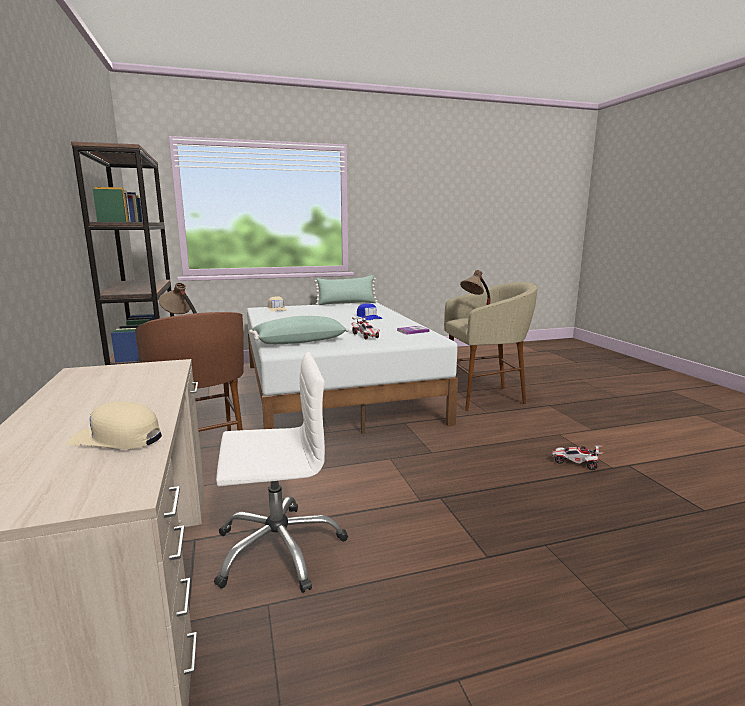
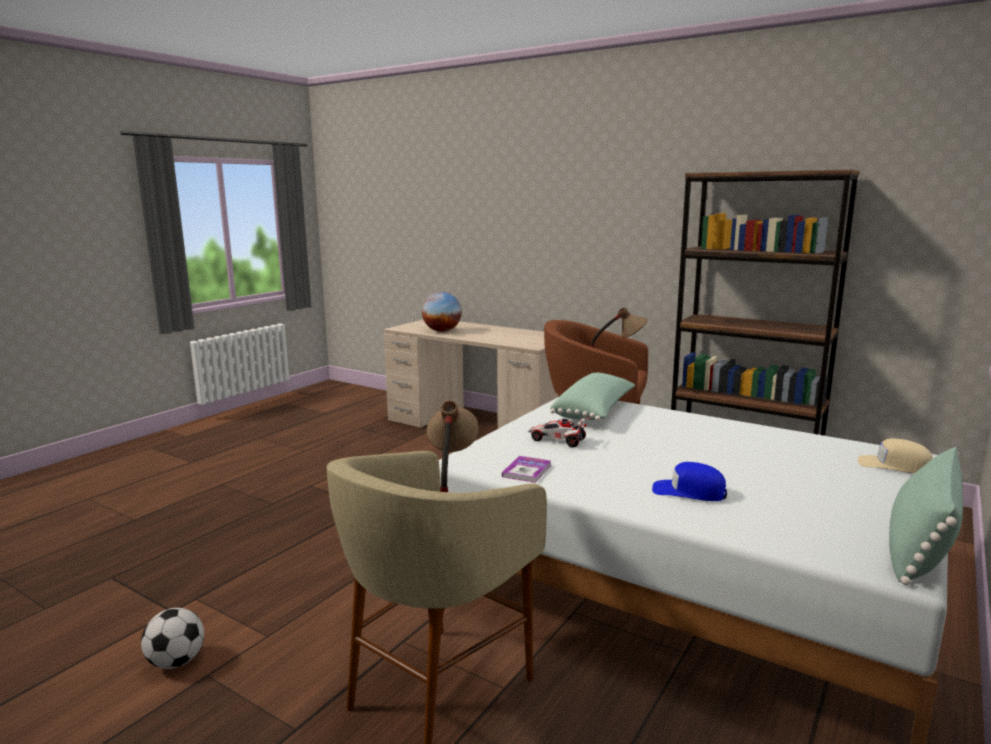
camera: 140 degrees right, 0 degrees up
(117, 438) = (442, 331): beige cap -> globe
(279, 548) = (436, 452): white office chair -> none
(575, 463) = (244, 587): toy car -> none
(612, 439) = (176, 662): none -> football

